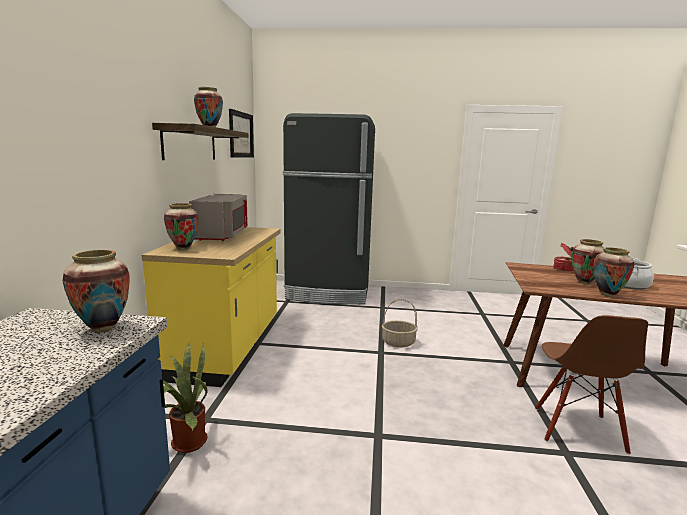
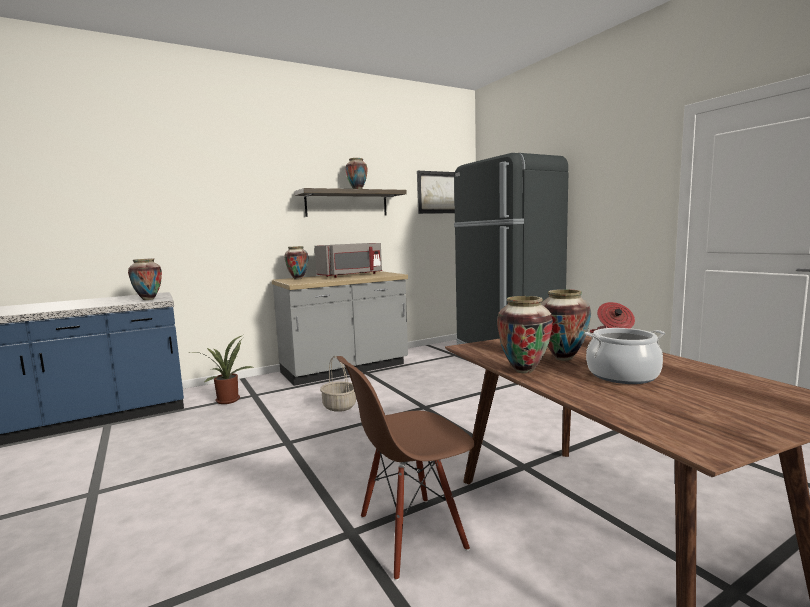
camera: 55 degrees right, 5 degrees down
(227, 348) = (345, 369): yellow counter -> grey counter
(398, 342) = (459, 407): basket -> basket (339, 406)

